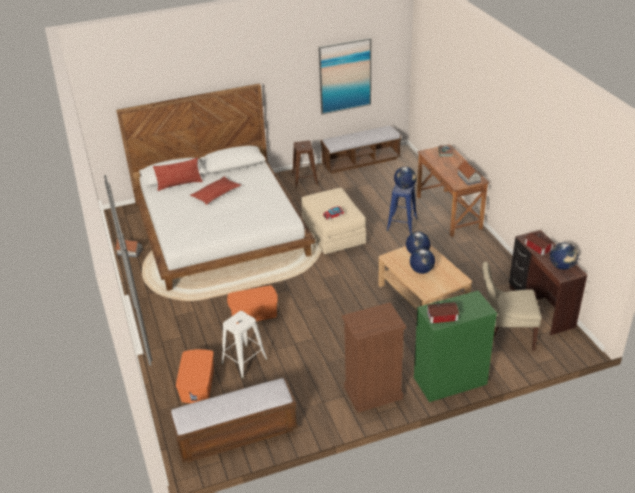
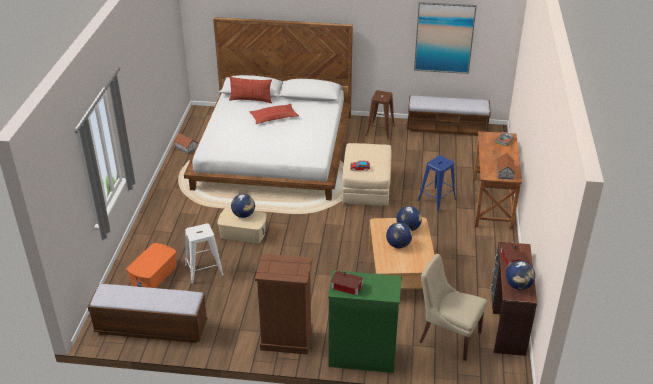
camera: 25 degrees right, 0 degrees up
(253, 313) = (243, 233): orange storage box -> beige storage box
(405, 187) = (442, 162): globe -> globe (243, 215)

